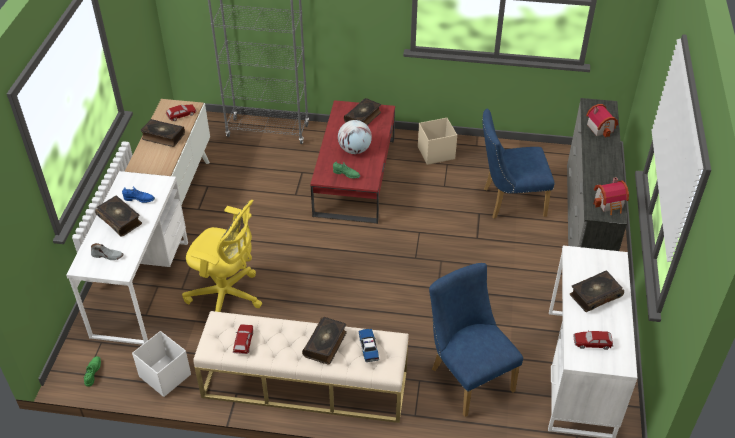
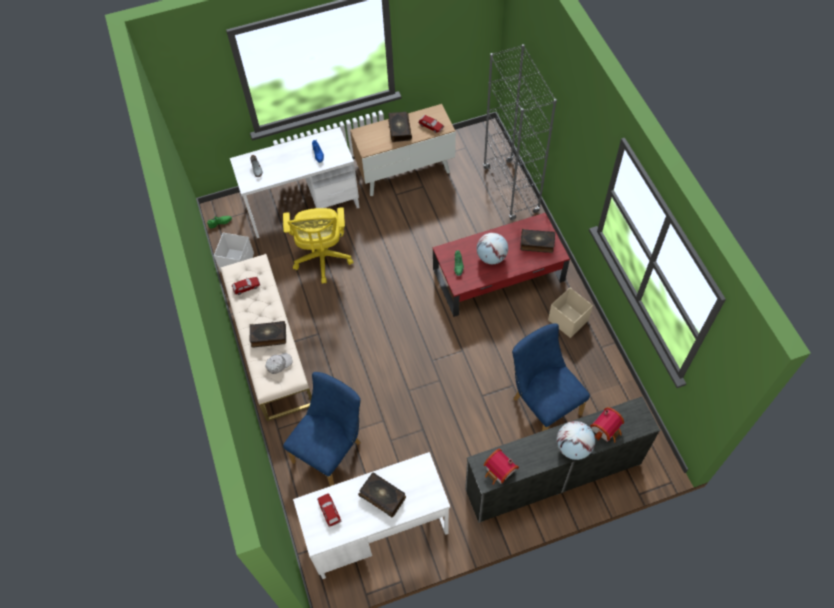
camera: 65 degrees right, 15 degrees up
(120, 220) = (292, 156): book -> none
(368, 347) = (279, 364): toy car -> white cap
(608, 152) = (573, 447): none -> globe

